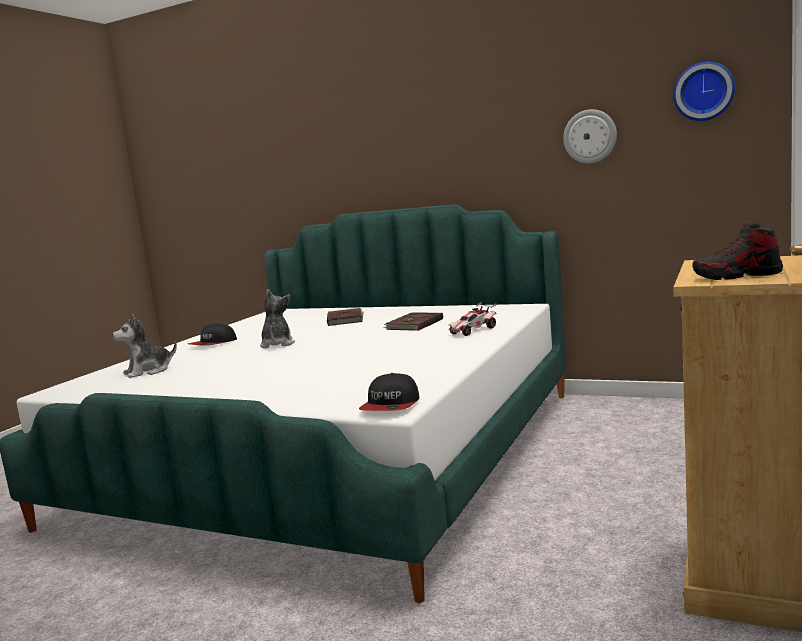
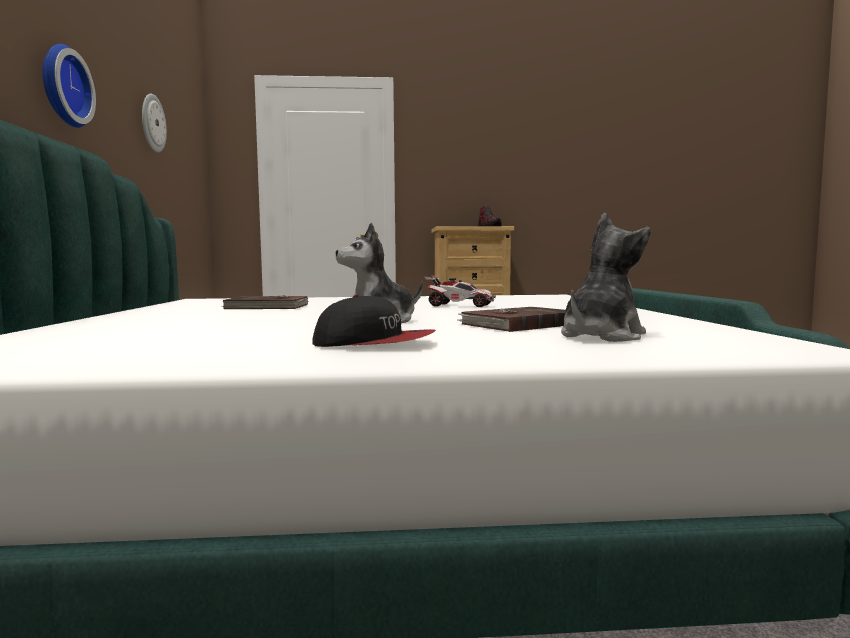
camera: 120 degrees left, 5 degrees down
(148, 371) = (601, 336): plush toy -> plush toy turned 75 degrees counterclockwise
(346, 319) = (180, 322): brown book -> brown book (519, 324)
(391, 405) = (550, 295): cap -> none
(473, 331) = (319, 299): toy car -> toy car (460, 305)
(703, 92) = (190, 120): wall clock -> wall clock (62, 86)

